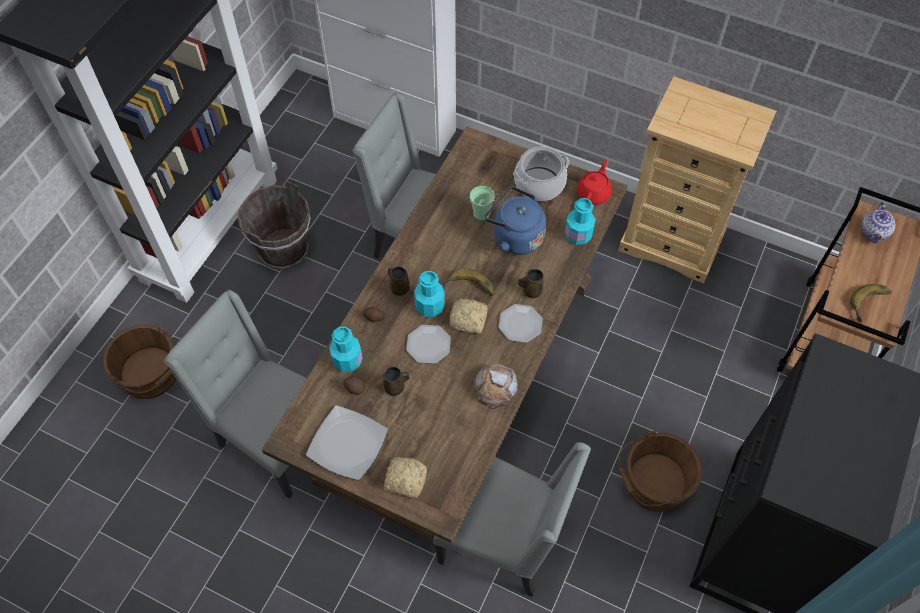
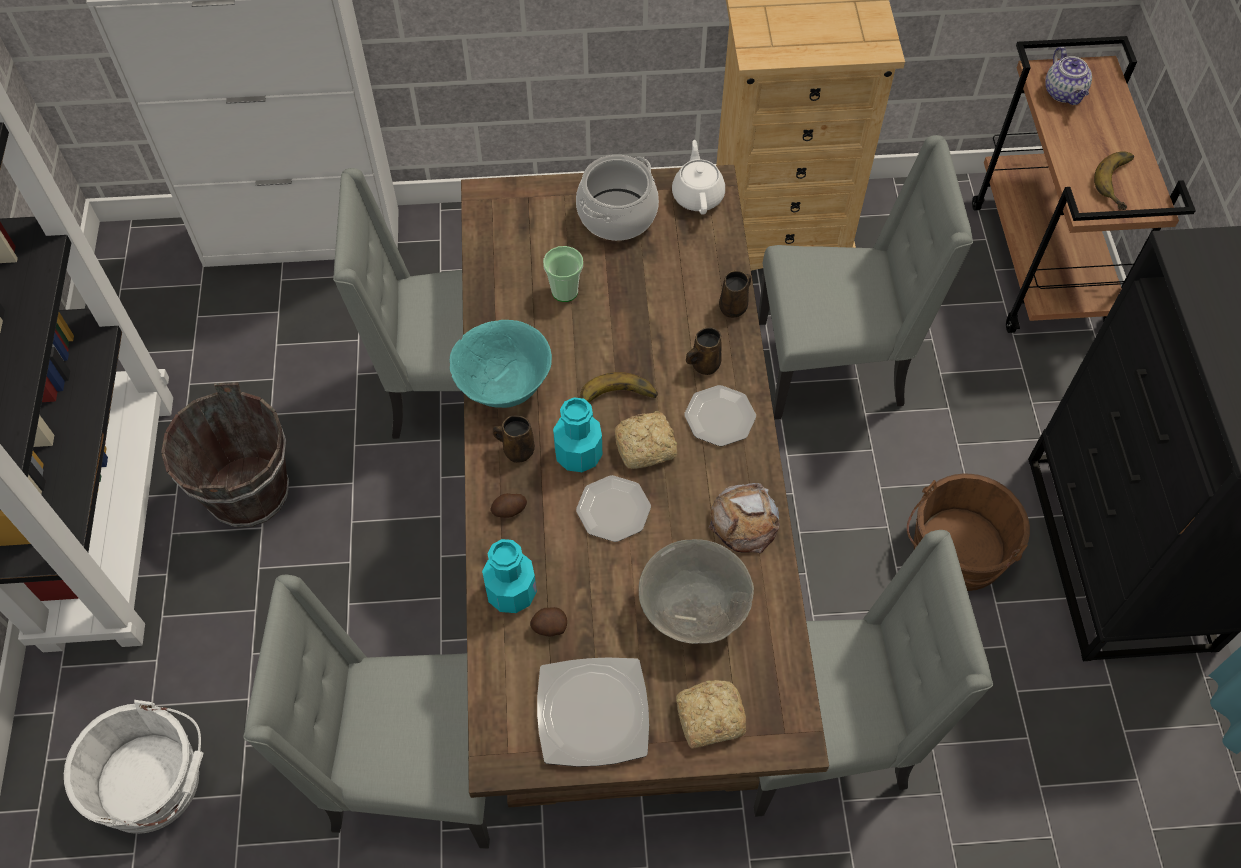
camera: 30 degrees left, 0 degrees up
(152, 375) = (154, 783): brown bucket -> white bucket
(395, 387) = (607, 594): brown mug -> brown mug (734, 307)
(414, 251) = (504, 387): none -> turquoise bowl
(435, 420) = (693, 610): none -> grey bowl
(515, 237) = (632, 302): blue kettle -> none
(578, 235) = (715, 259): turquoise bottle -> none
(593, 193) = (698, 195): red teapot -> white teapot
(651, 336) = (833, 364): none -> grey chair

